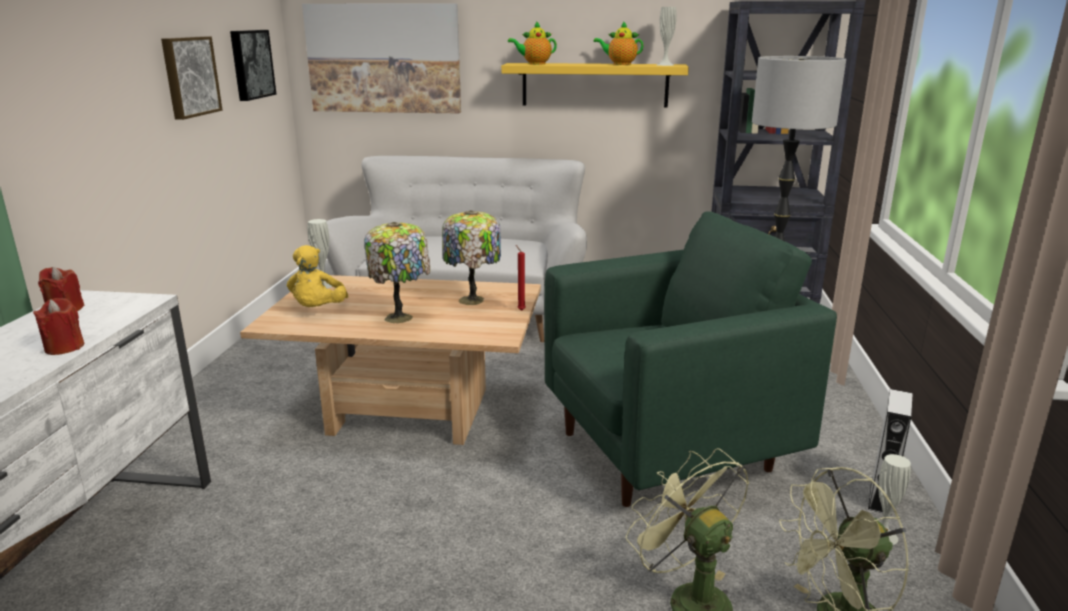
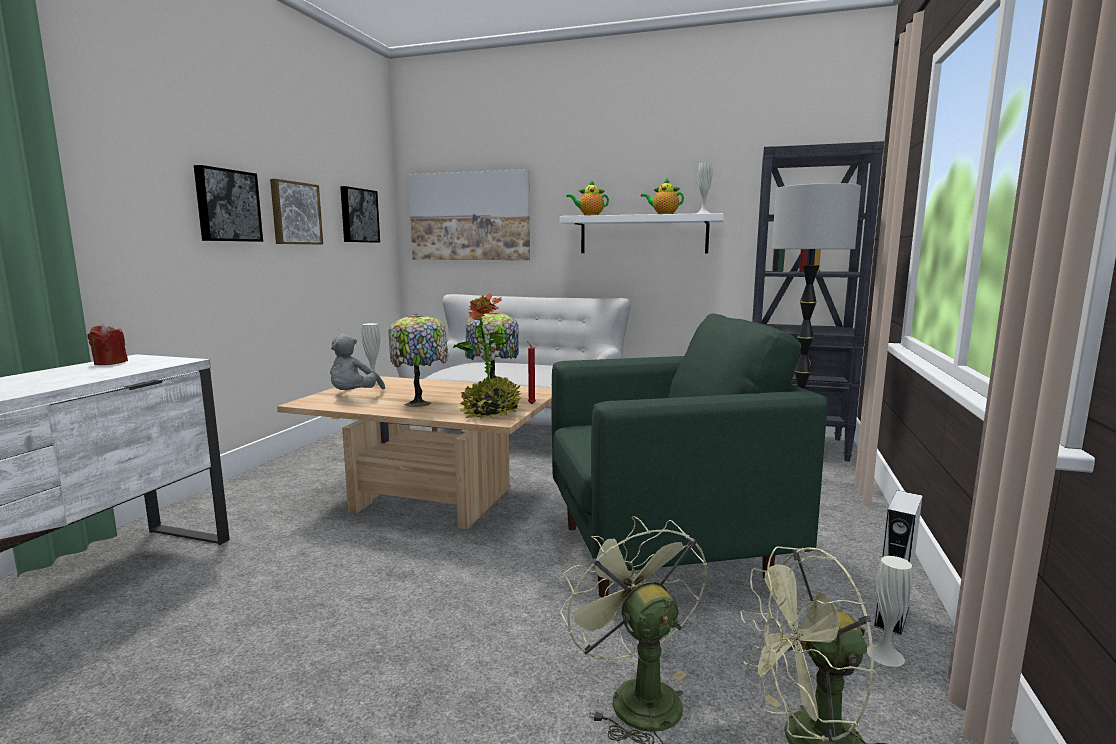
camera: 10 degrees right, 10 degrees down
(64, 347) = (74, 381): red candle -> none
(123, 83) = (227, 205): none -> picture
(318, 310) = (353, 396): yellow plush toy -> grey plush toy
(486, 327) = (490, 413): none -> potted plant
(595, 85) = (643, 235): yellow shelf -> white shelf

